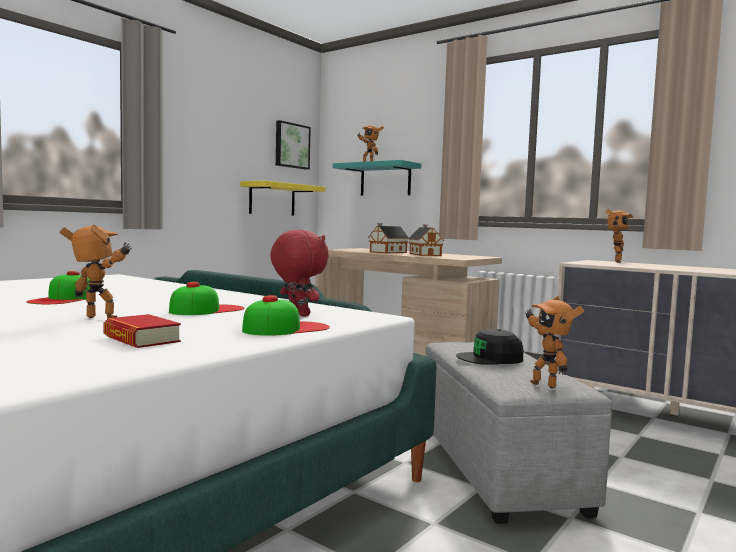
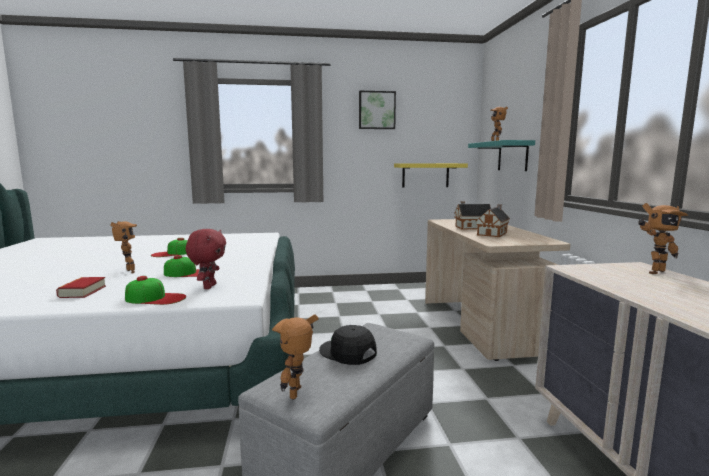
camera: 45 degrees right, 5 degrees up
(291, 145) = (446, 130): picture -> picture (376, 110)

